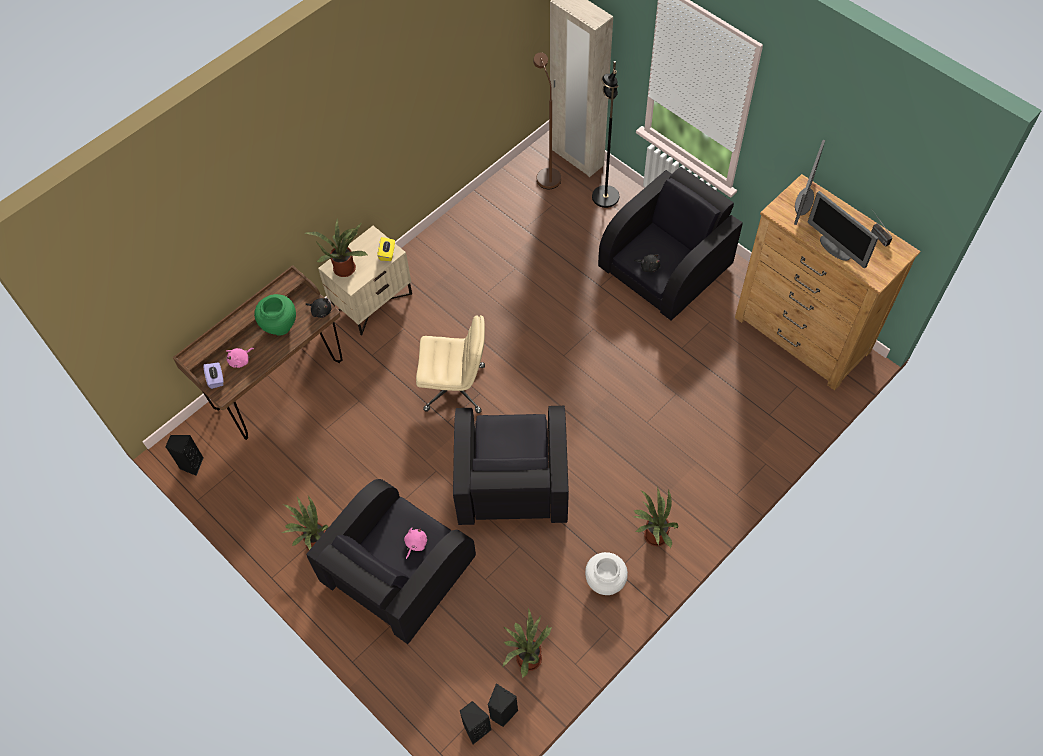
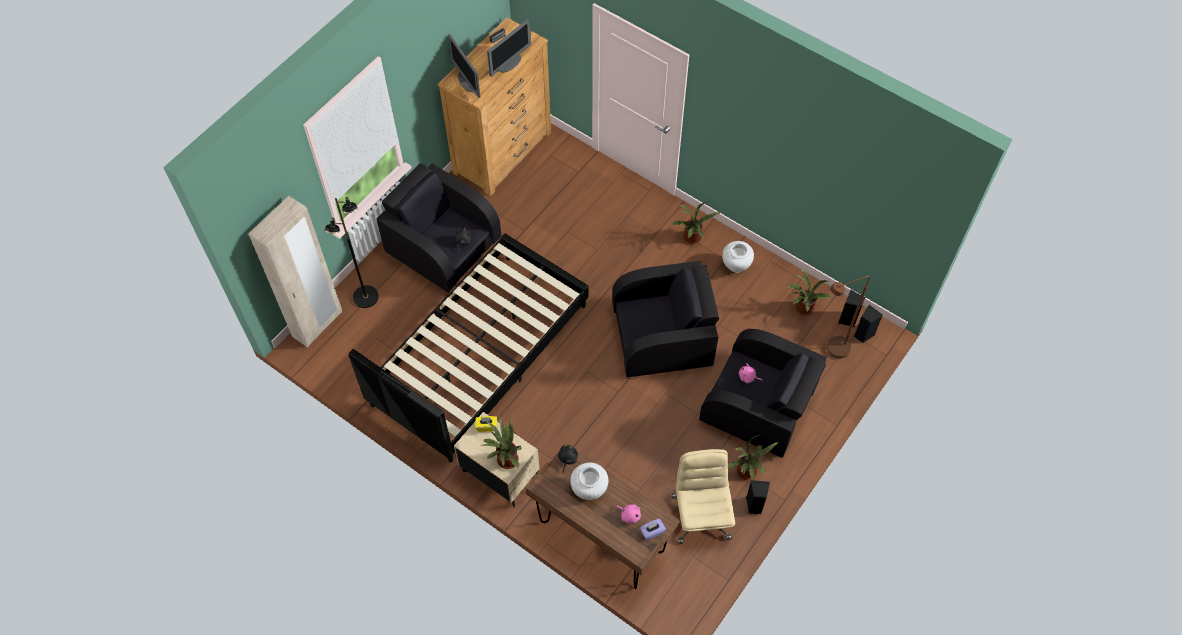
camera: 100 degrees left, 0 degrees up
(191, 464) = (695, 595): black speaker -> black speaker (754, 505)
(280, 327) = (589, 490): green vase -> white vase
(455, 388) = (584, 390): beige office chair -> beige office chair (700, 516)
(517, 293) = (480, 355): none -> black bed
(546, 174) = (339, 347): brown floor lamp -> brown floor lamp (832, 350)
(804, 202) = (466, 82): monitor -> monitor turned 45 degrees clockwise

